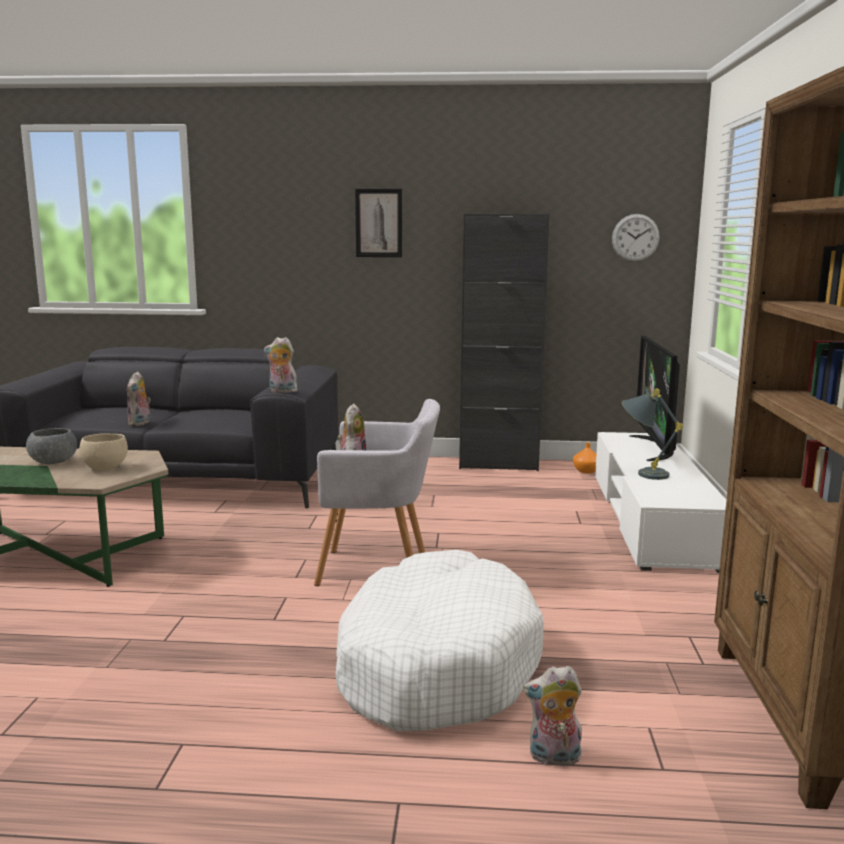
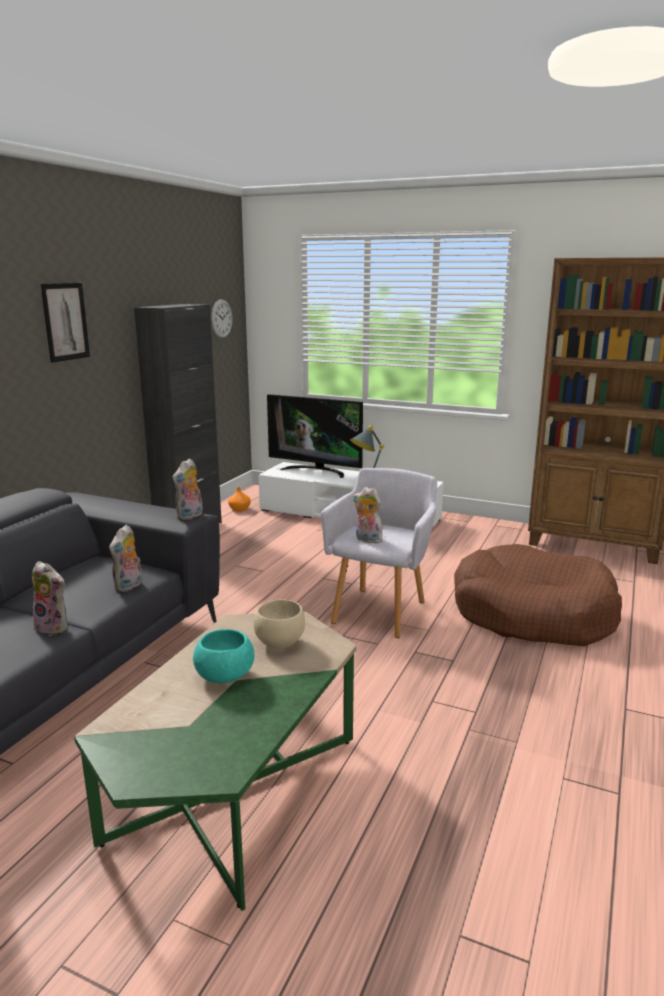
camera: 70 degrees left, 5 degrees up
(54, 462) = (225, 675): grey bowl -> turquoise bowl
(435, 664) = (532, 613): white dog bed -> brown dog bed
(553, 758) = (628, 602): plush toy -> plush toy (129, 586)

